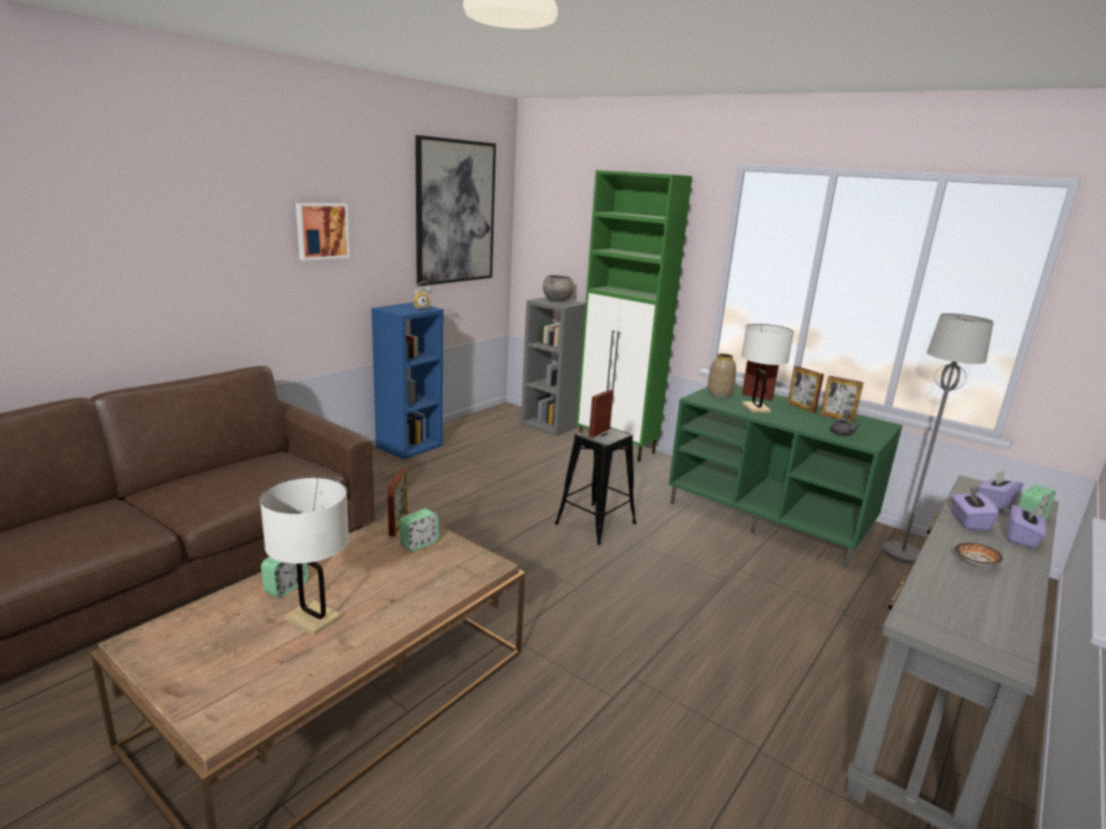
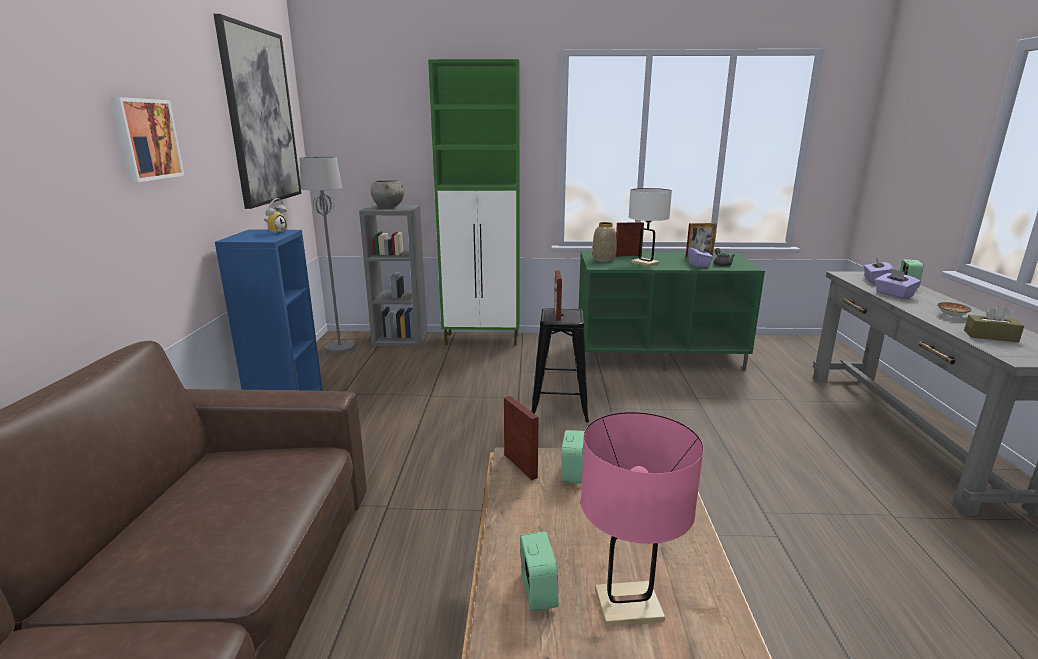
camera: 35 degrees left, 0 degrees up
(313, 618) = (628, 605): white table lamp -> pink table lamp
(801, 407) = (667, 256): picture frame -> none
(902, 553) = (754, 349): grey floor lamp -> grey floor lamp (340, 348)
(955, 595) = (990, 336): none -> brown tissue box
(1021, 538) = (928, 295): purple tissue box -> purple tissue box (699, 264)

